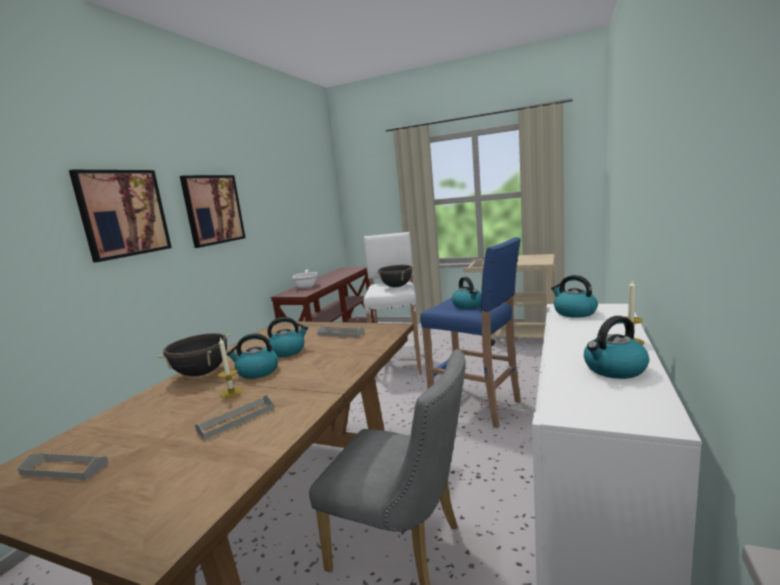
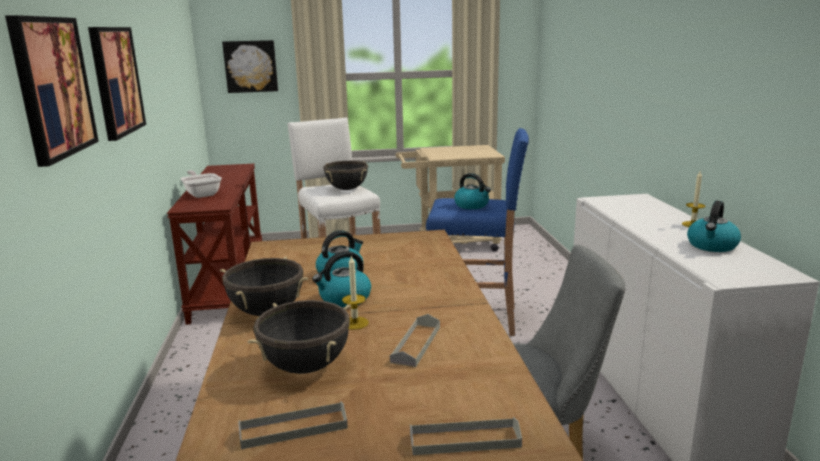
camera: 30 degrees left, 5 degrees up
(150, 421) = (305, 367): none -> black cooking pot
(340, 334) = (375, 248): grey tray -> grey tray (464, 440)
(372, 198) = (251, 66): none -> picture
(574, 312) = (614, 204): kettle -> none

